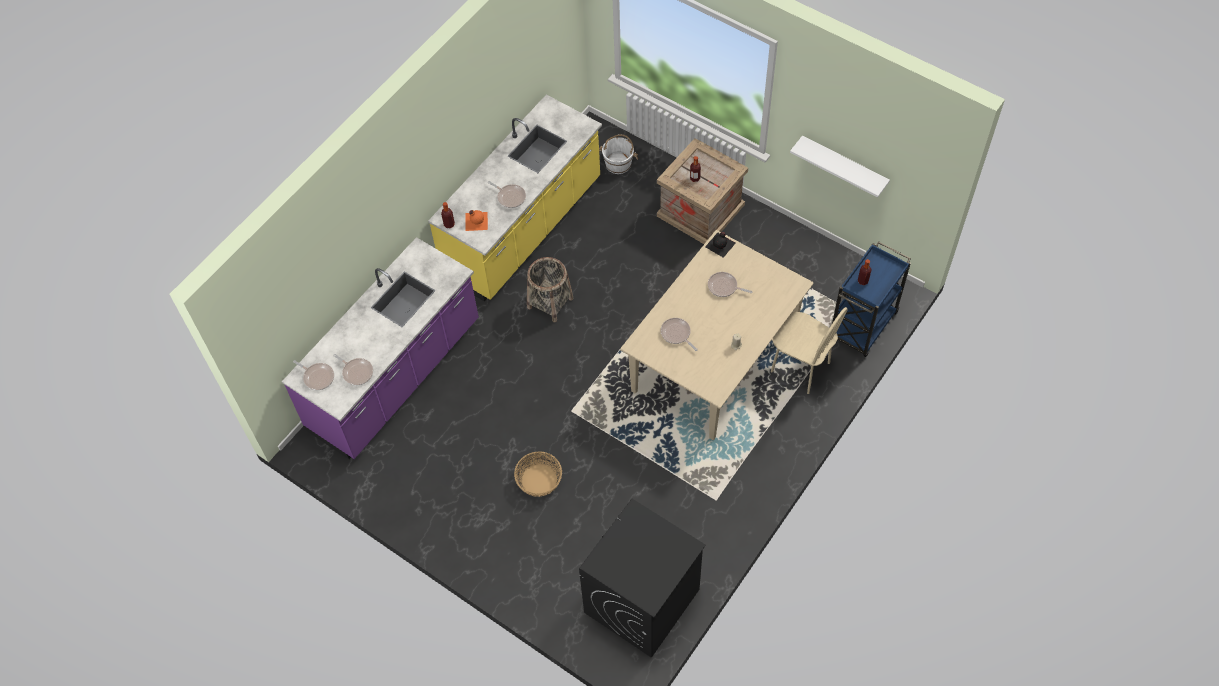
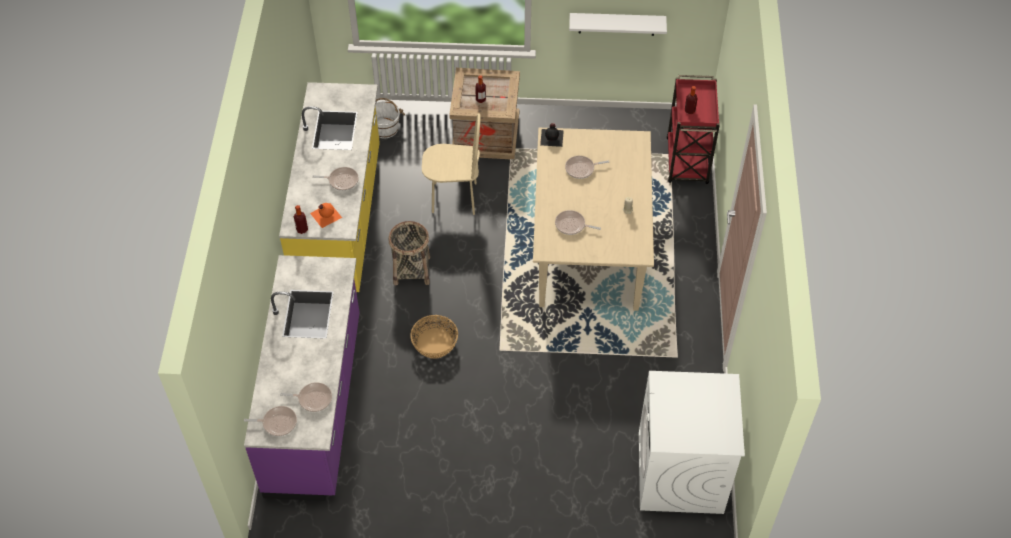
camera: 35 degrees left, 5 degrees down
(539, 480) = (515, 423): basket -> basket (434, 344)
(641, 601) = (680, 473): black washing machine -> white washing machine
(800, 368) = (663, 218): beige chair -> beige chair (454, 198)
(862, 327) = (687, 162): blue cart -> red cart

